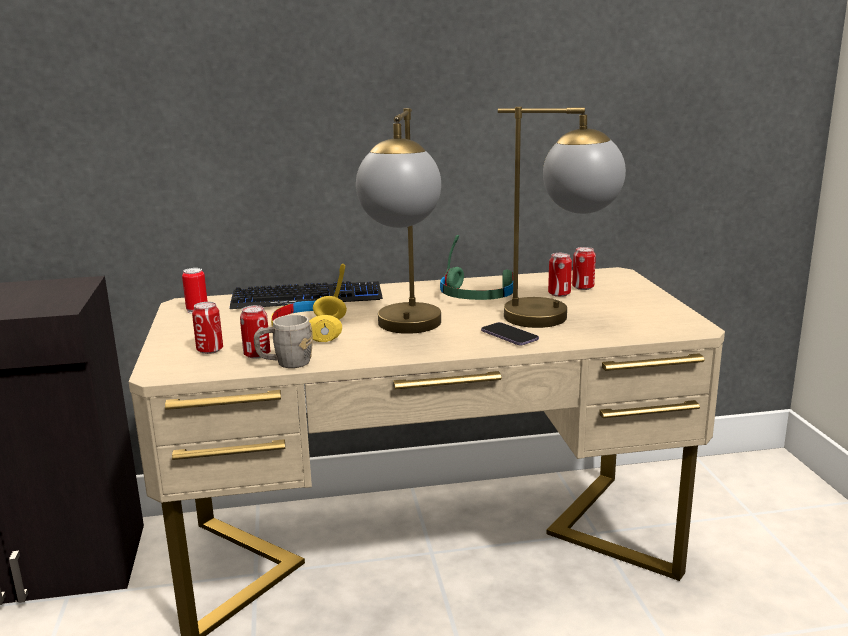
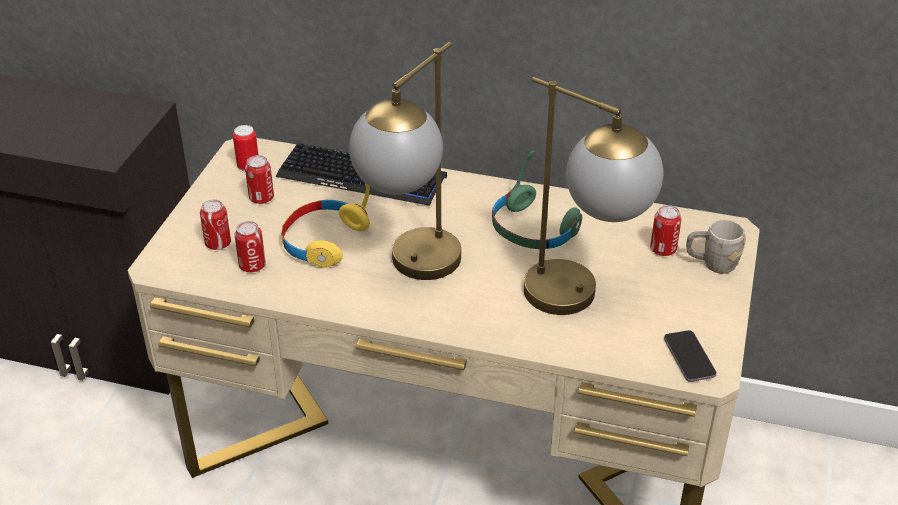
camera: 25 degrees right, 20 degrees up
(285, 364) = (266, 290): grey mug -> grey mug (712, 264)
(509, 336) = (503, 317): phone -> phone (689, 357)
(559, 294) = (624, 254): can -> can (261, 198)

